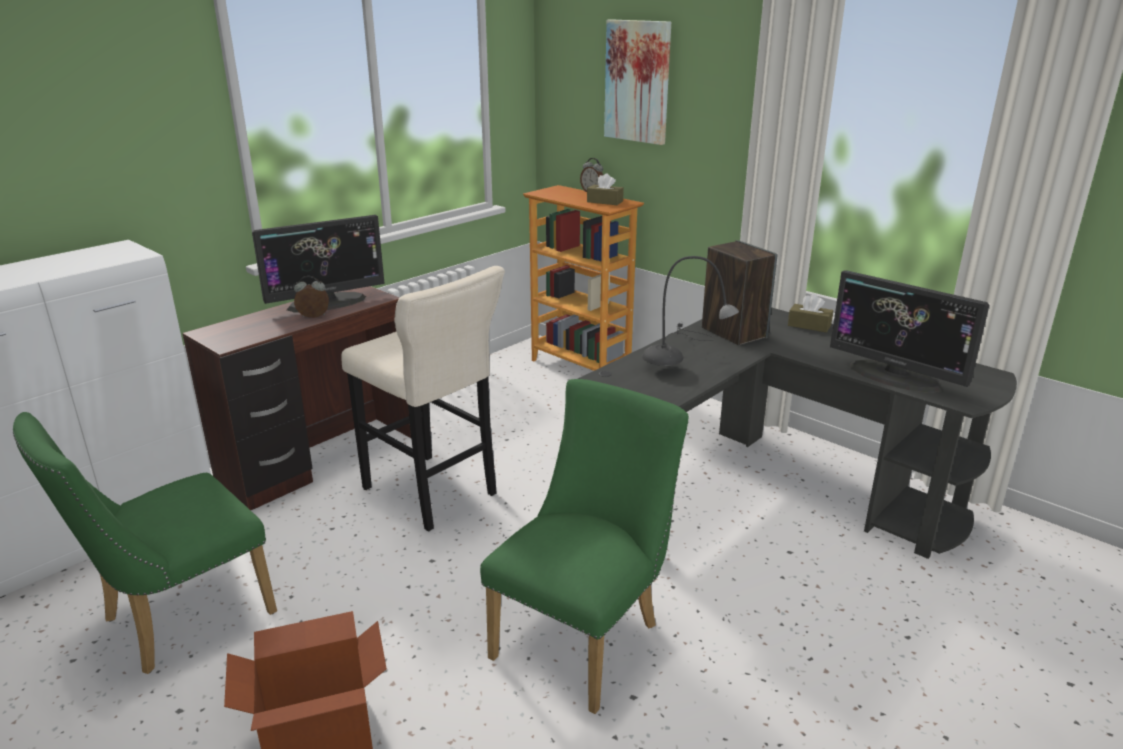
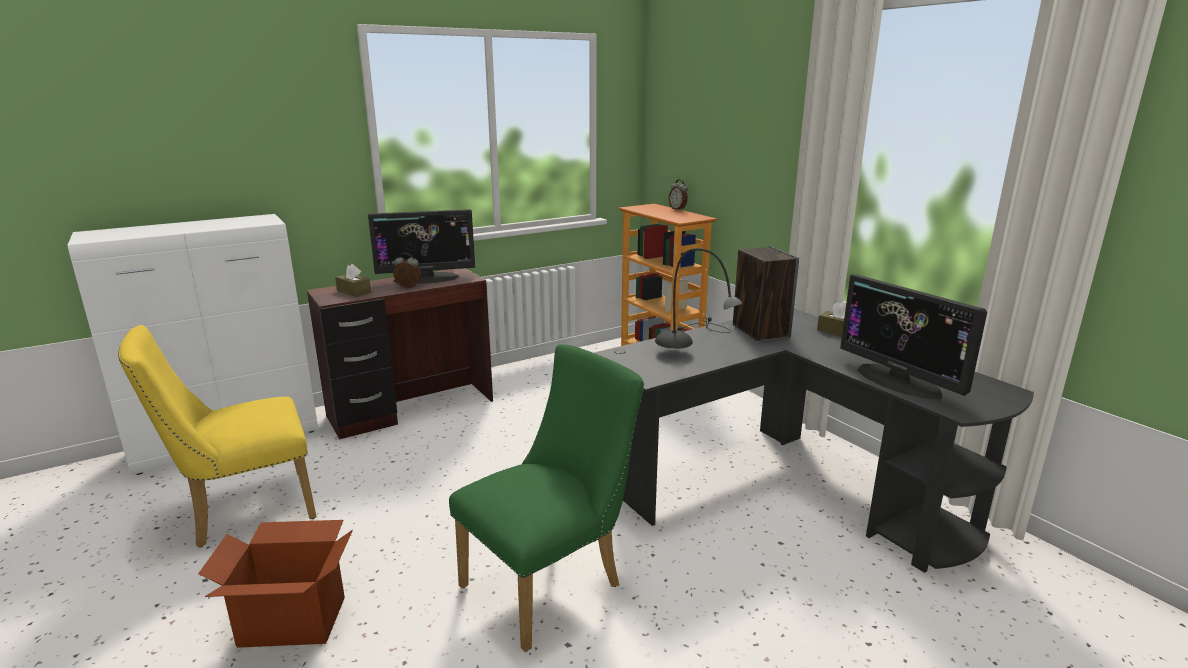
camera: 15 degrees right, 5 degrees down
(177, 620) = (243, 511): green chair -> yellow chair
(433, 494) = (485, 446): beige stool -> none
(605, 202) = (682, 216): brown tissue box -> brown tissue box (354, 291)
(638, 81) = (716, 112): picture -> none

